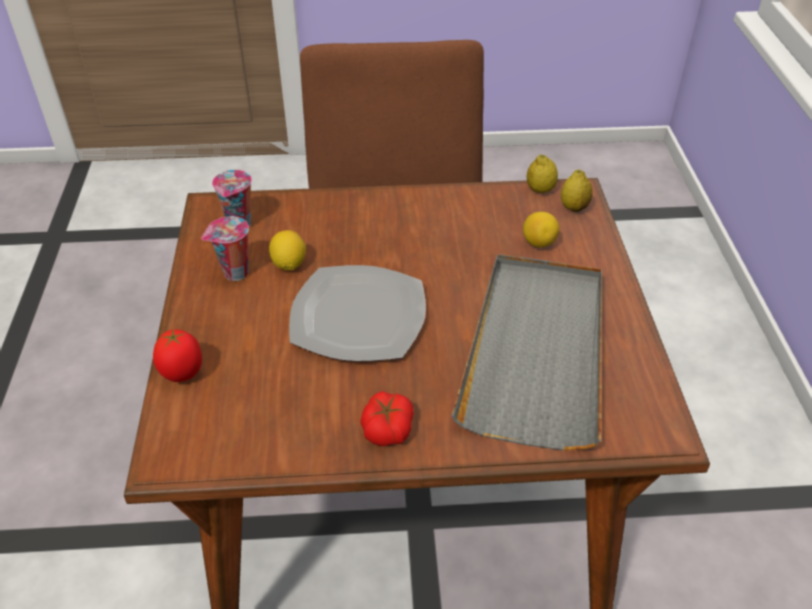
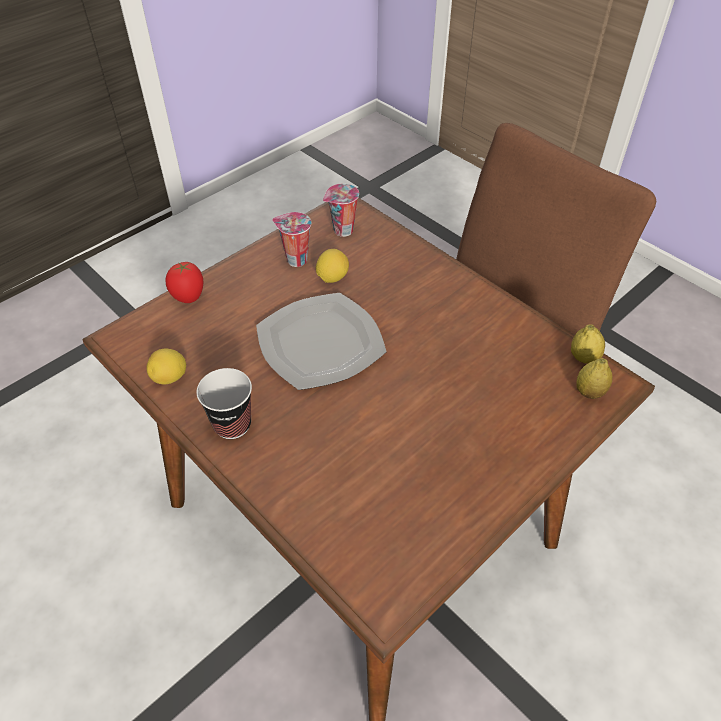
camera: 50 degrees right, 5 degrees up
(387, 428) = (232, 424): tomato -> cup
(536, 350) = (390, 464): grey tray -> none
(538, 243) = (516, 395): lemon -> lemon (170, 378)

